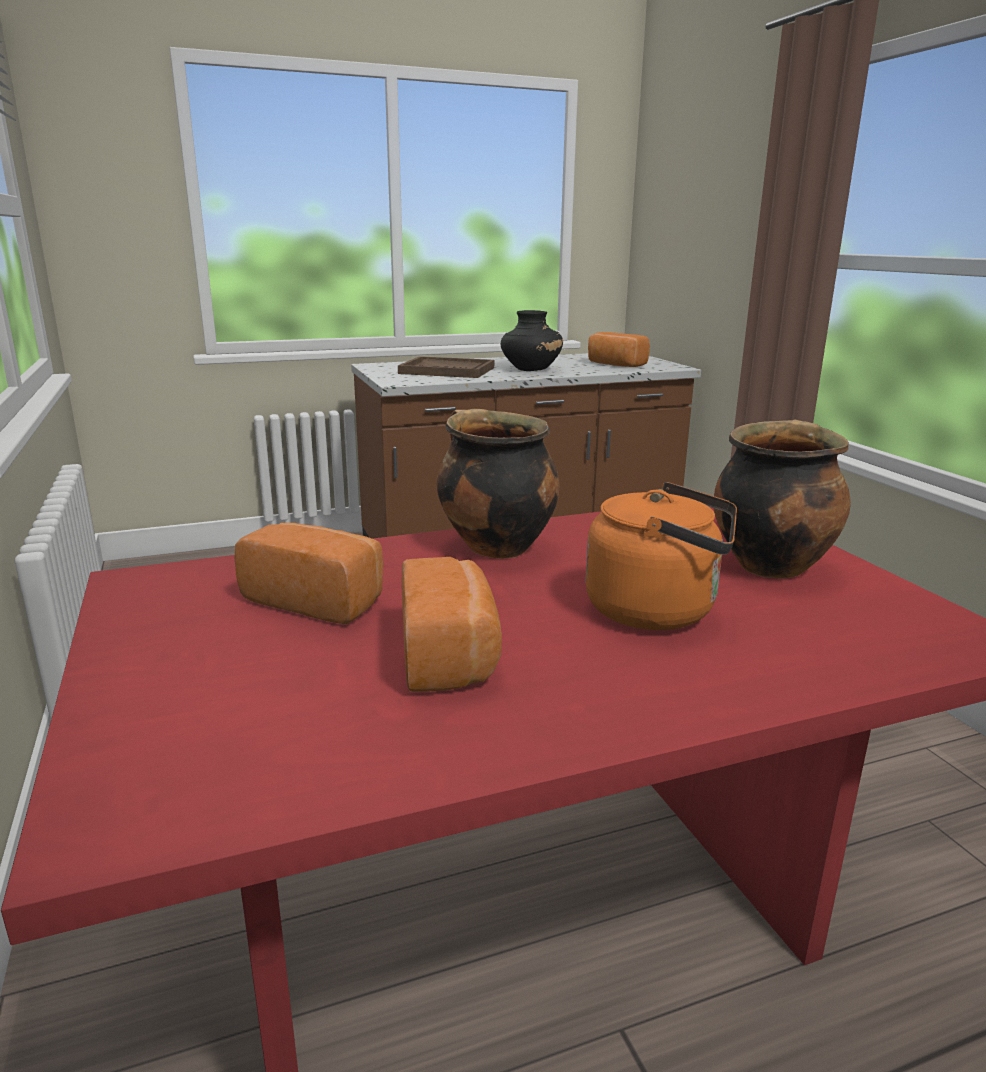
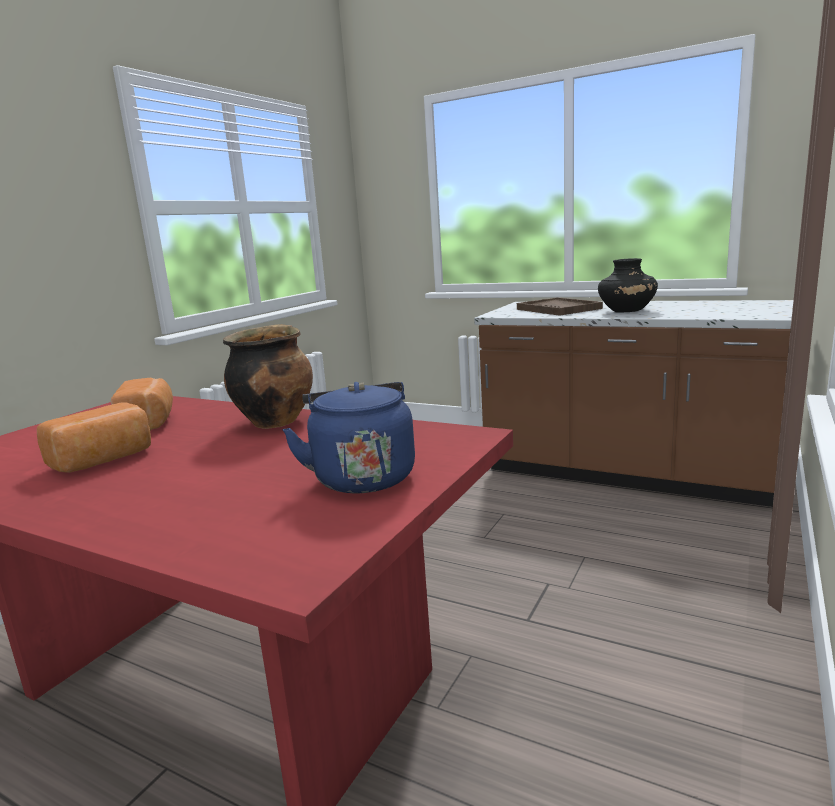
camera: 50 degrees right, 5 degrees down
(615, 364) = (725, 311): bread -> none
(658, 610) = (222, 475): orange kettle -> none
(770, 564) = (362, 476): cooking pot -> blue kettle

